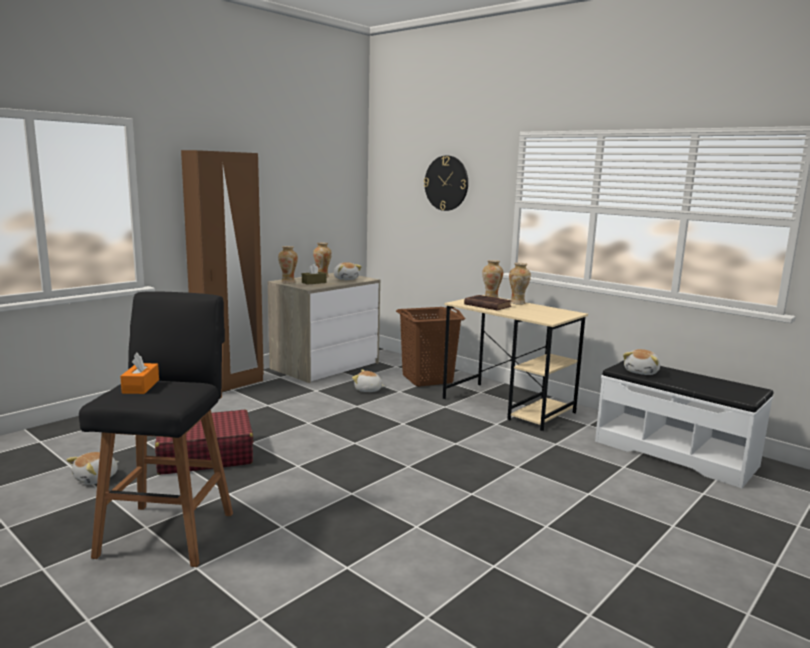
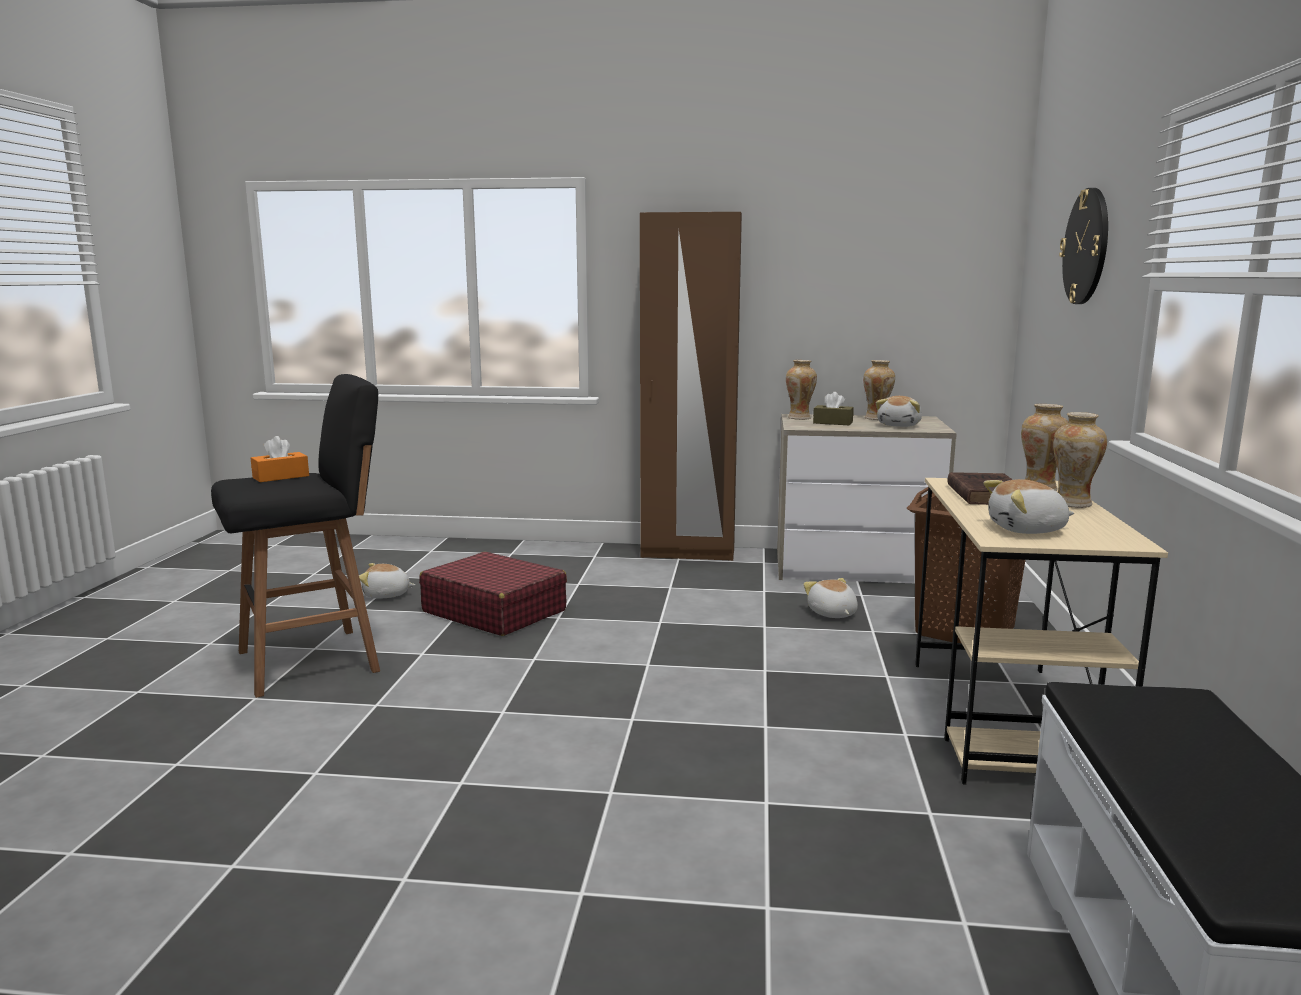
camera: 55 degrees right, 0 degrees up
(642, 372) = (1128, 719): plush toy -> plush toy (1027, 530)

